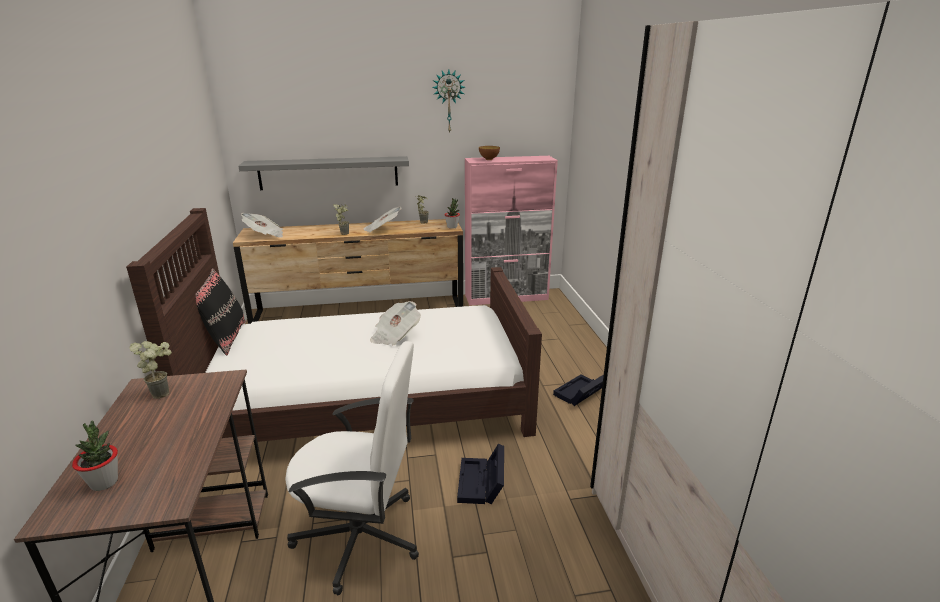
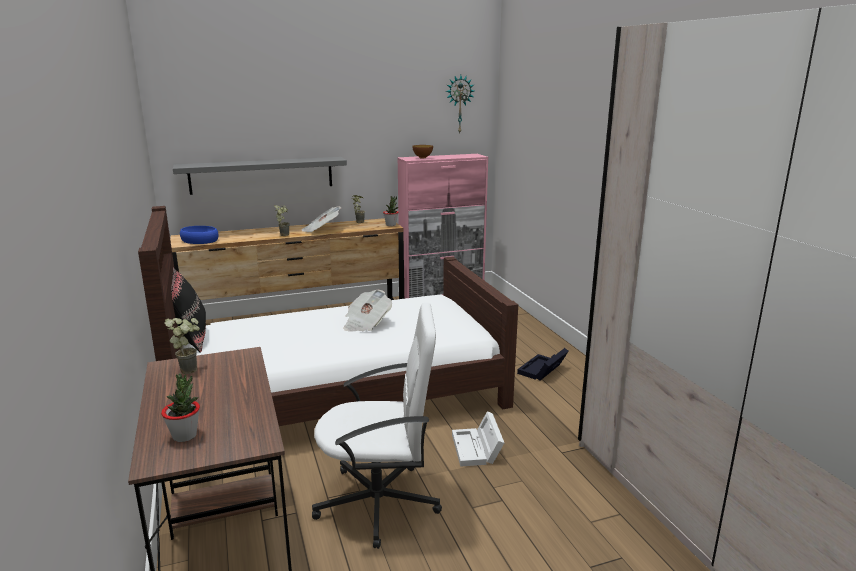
camera: 10 degrees left, 5 degrees down
(265, 235) = (200, 240): newspaper -> blue bowl
(448, 101) = (381, 102): wall clock -> wall clock (459, 104)
(481, 484) = (477, 449): black storage box -> white storage box

